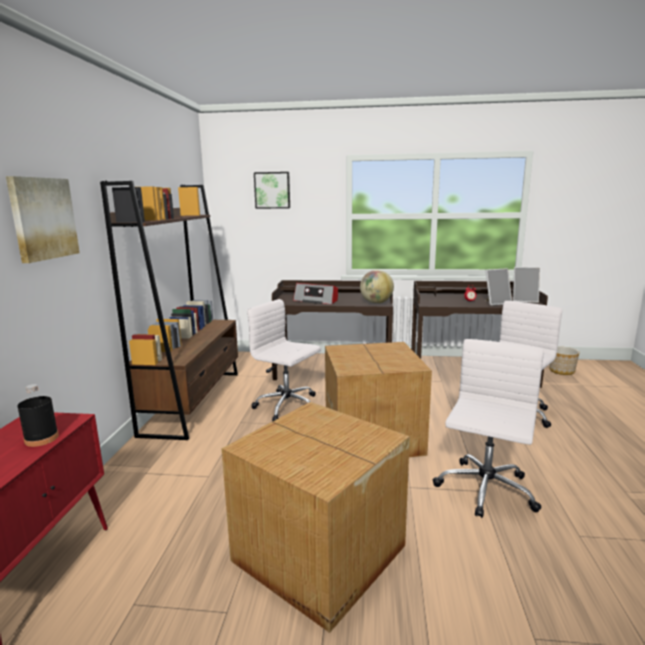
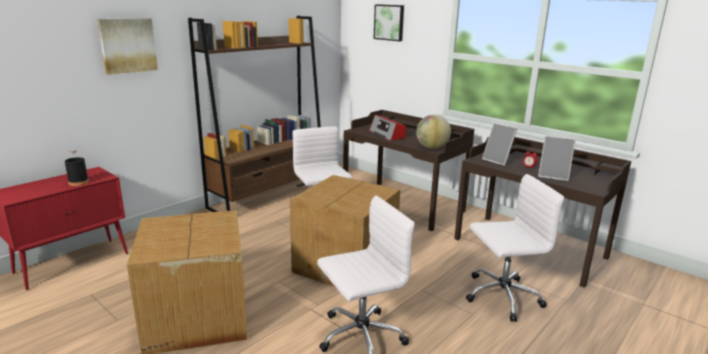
camera: 35 degrees right, 5 degrees up
(524, 300) = (595, 181): picture frame -> picture frame (498, 161)
(561, 371) = (646, 281): planter -> none

